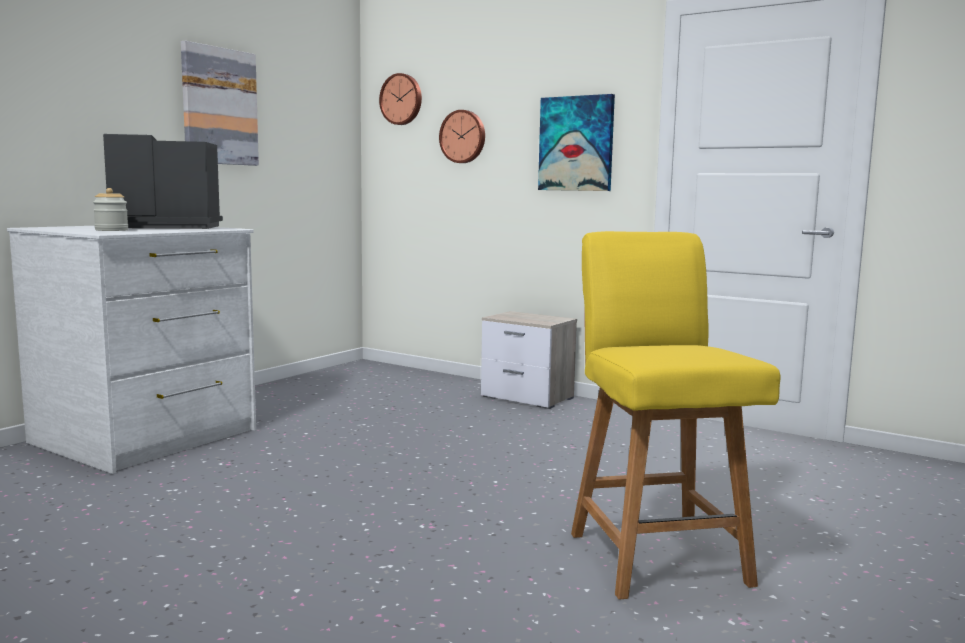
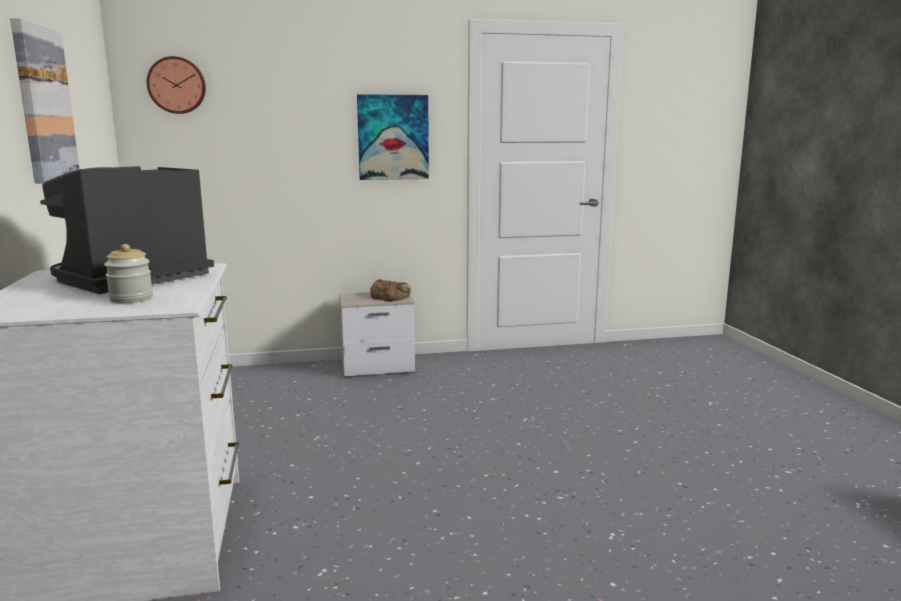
camera: 45 degrees left, 5 degrees up
(463, 136) = (265, 128): wall clock -> none
(544, 319) = (390, 296): none -> bread
(656, 556) = (693, 452): yellow chair -> none

